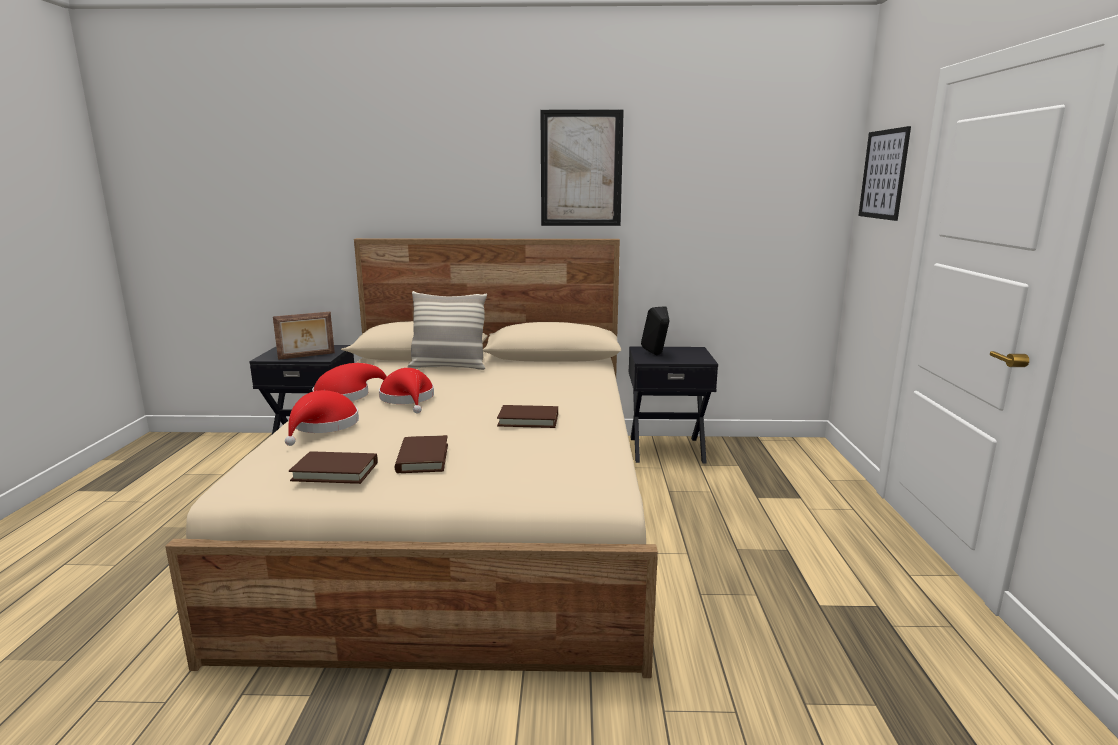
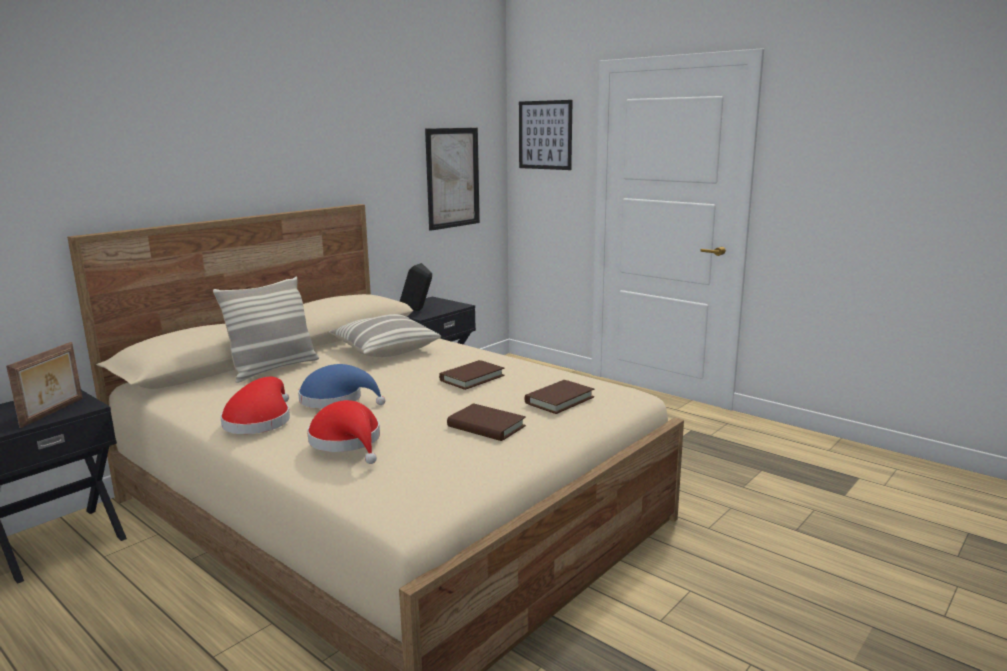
camera: 50 degrees left, 0 degrees up
(335, 471) = (467, 458): brown book -> brown book (559, 400)
(408, 399) = (336, 400): red hat -> blue hat
(542, 377) = (384, 350): none -> pillow
(581, 169) = (318, 134): picture -> picture (453, 178)

